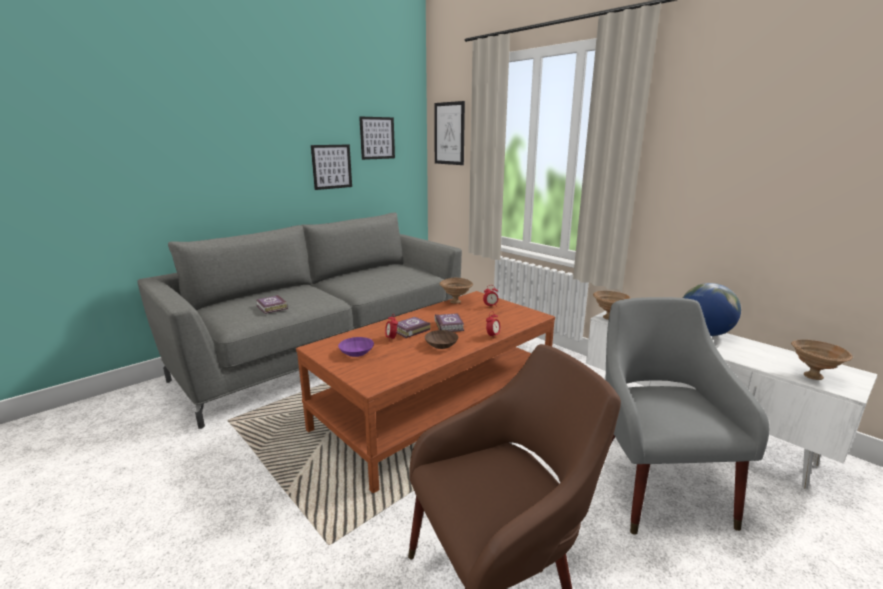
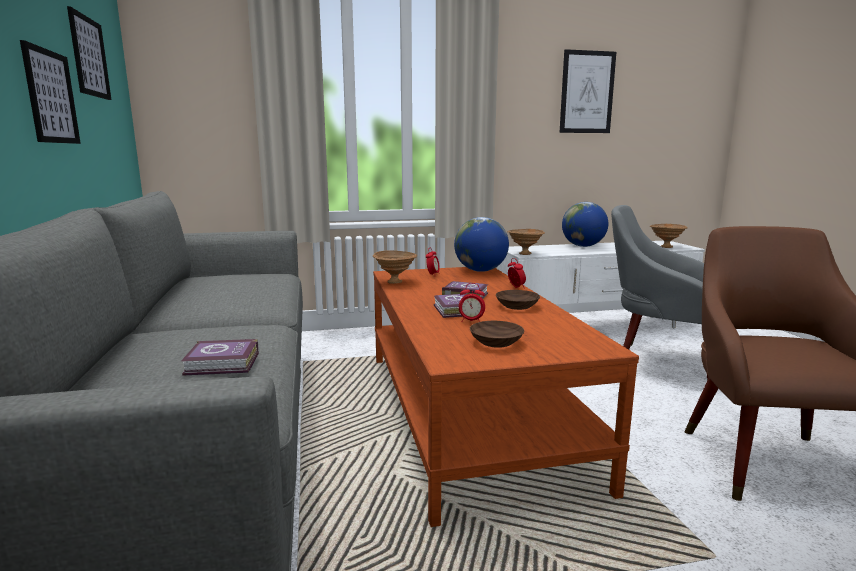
camera: 60 degrees left, 5 degrees down
(356, 353) = (497, 342): purple bowl -> brown bowl
(449, 133) = (187, 69): picture -> picture (587, 92)
(528, 316) = (480, 270): none -> globe

